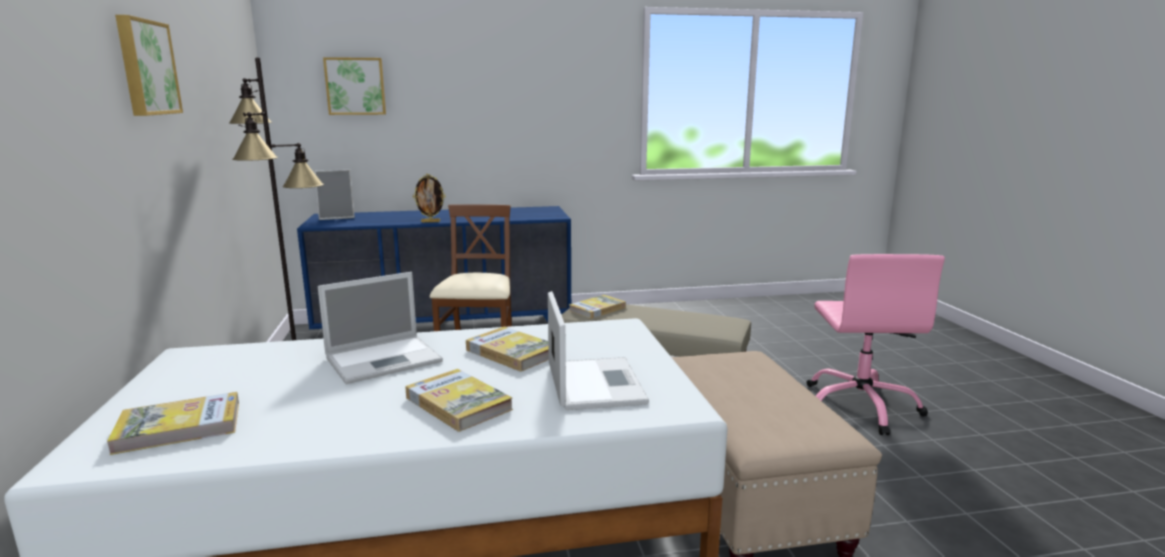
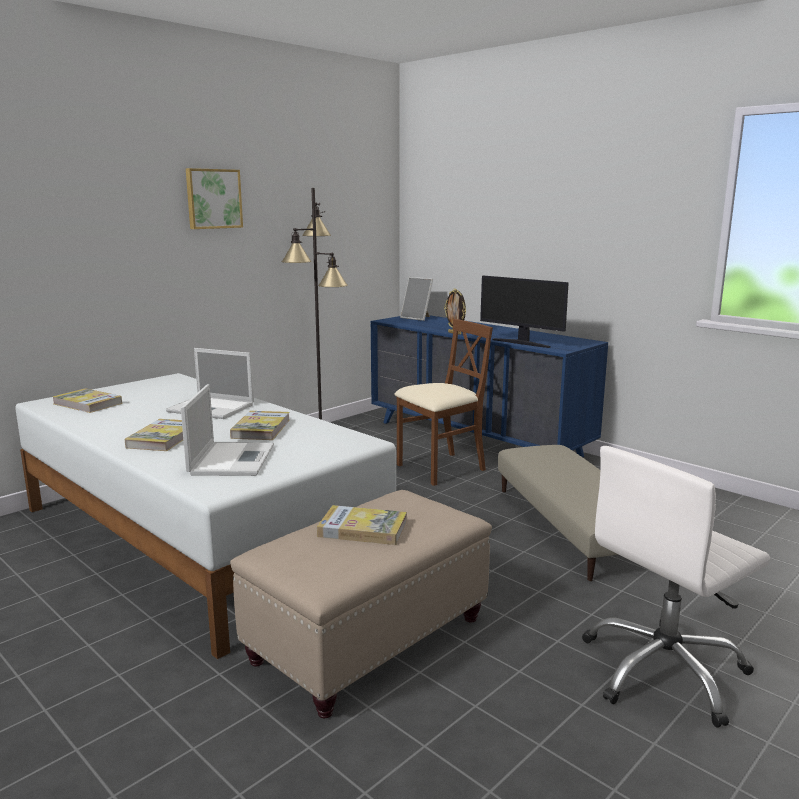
camera: 55 degrees right, 0 degrees up
(355, 86) = (454, 206): picture -> none
(512, 218) = (521, 343): none -> monitor
(594, 383) = (232, 459): laptop -> laptop turned 45 degrees counterclockwise
(597, 309) = (545, 454): book -> book (362, 529)
(860, 406) = (664, 671): pink office chair -> white office chair

